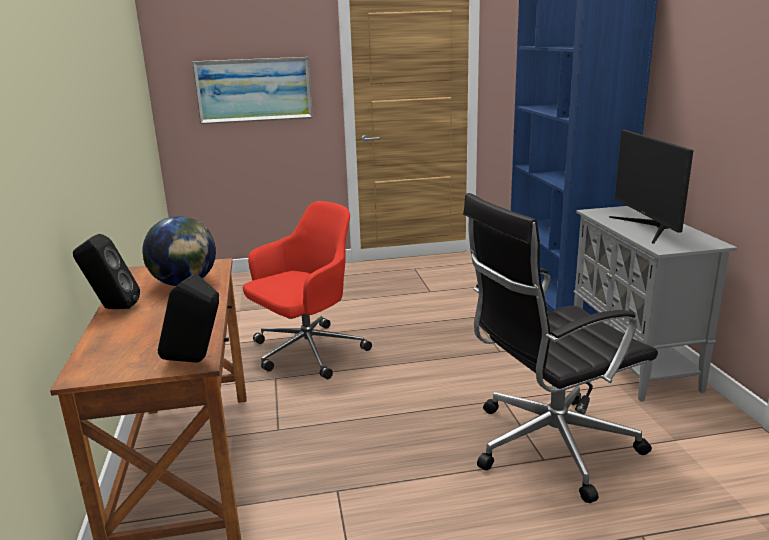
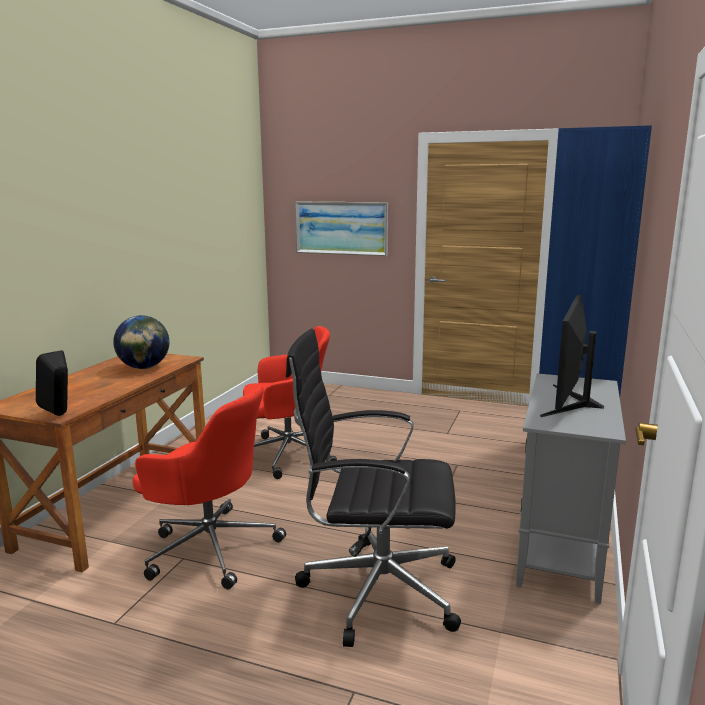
camera: 30 degrees right, 5 degrees down
(112, 308) = (81, 373): black speaker -> none
(350, 468) = (210, 547): none -> red office chair

